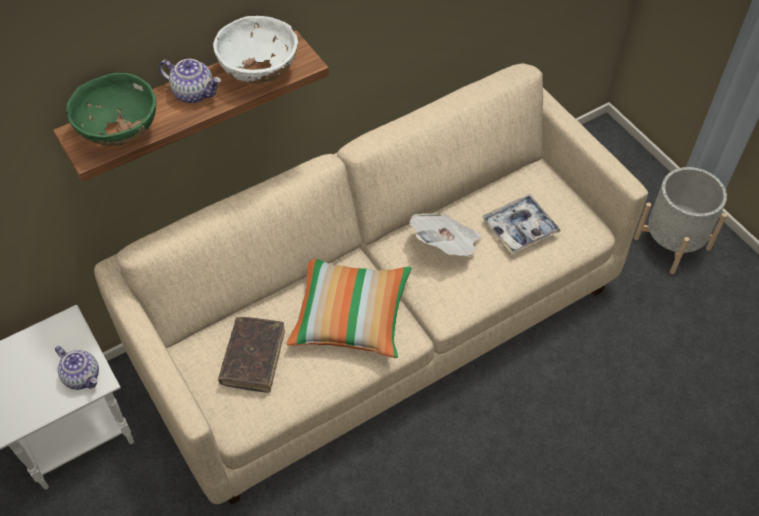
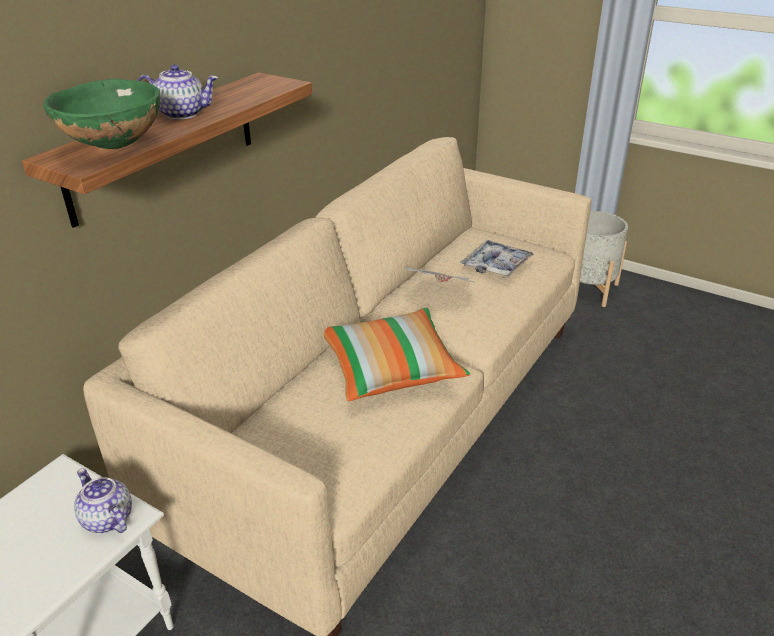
camera: 25 degrees left, 20 degrees down
(83, 376) = (106, 519): teapot -> teapot turned 150 degrees counterclockwise
(253, 358) = (313, 431): brown book -> none
(259, 73) = (244, 94): white bowl -> none

